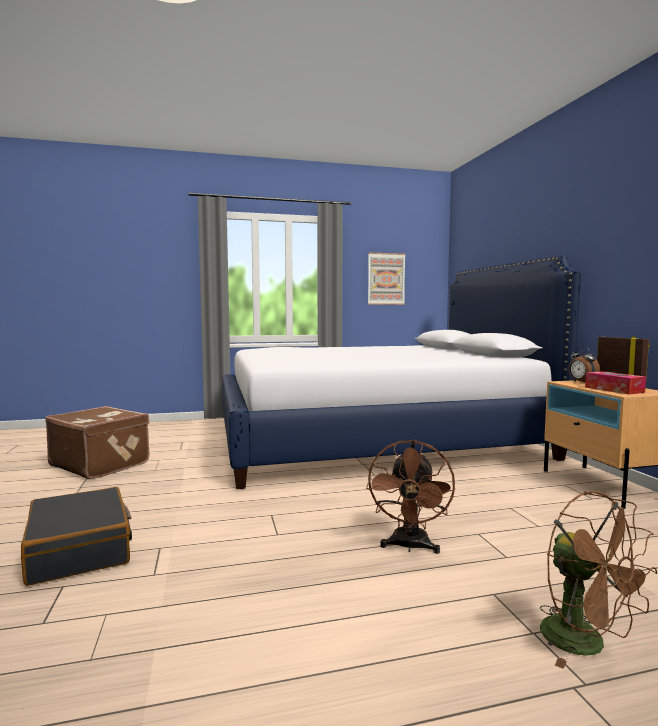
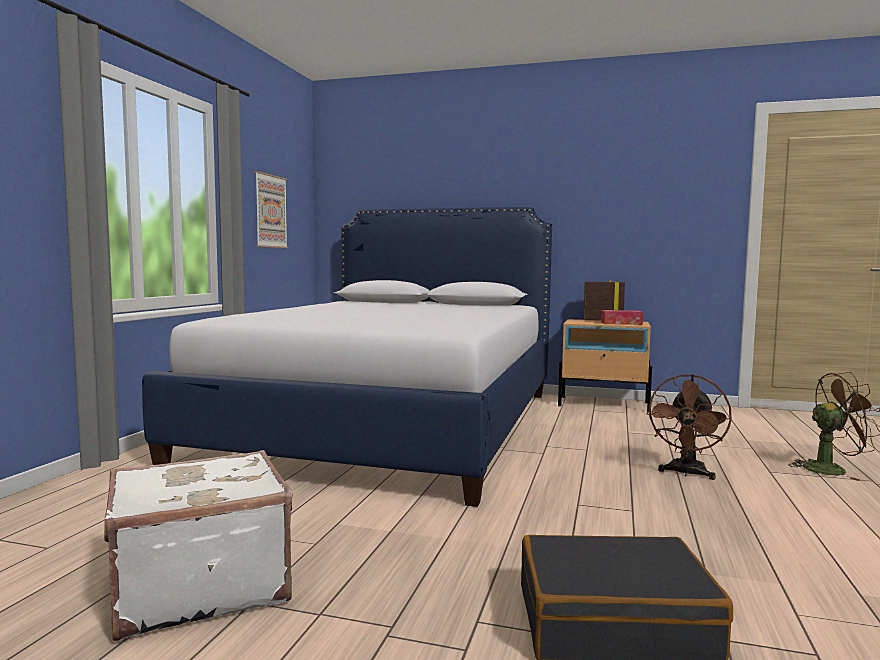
camera: 60 degrees left, 0 degrees up
(101, 464) = (198, 586): brown suitcase -> white suitcase
(409, 547) = (686, 473): brown fan -> brown fan turned 75 degrees clockwise
(581, 382) = (580, 321): alarm clock -> none

